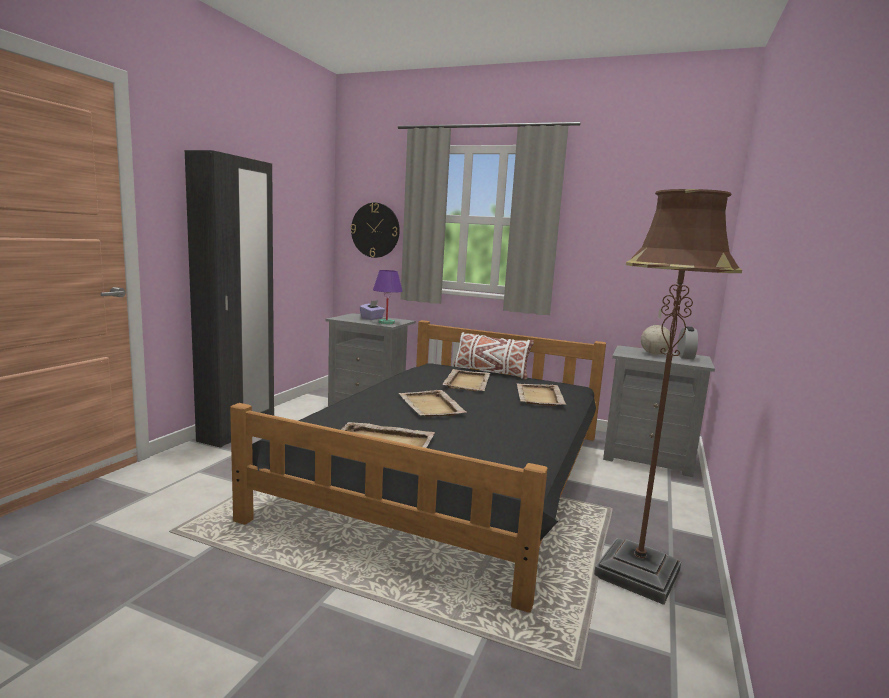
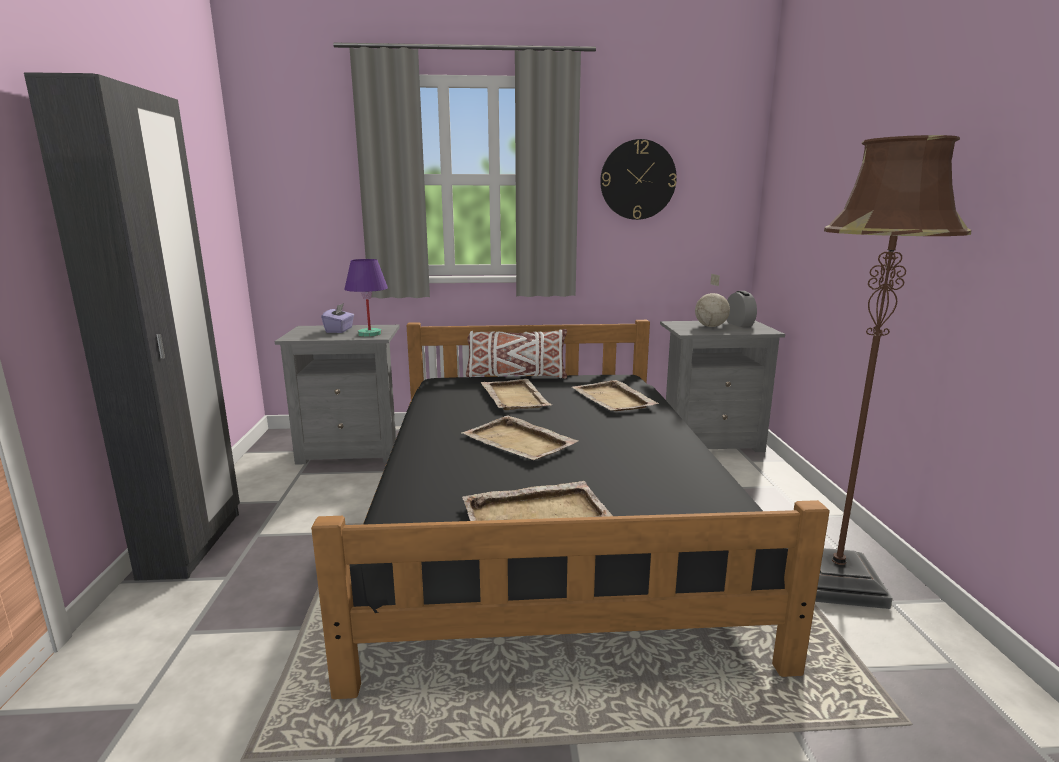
camera: 25 degrees left, 5 degrees up
(375, 230) = (310, 201): wall clock -> wall clock (638, 180)

